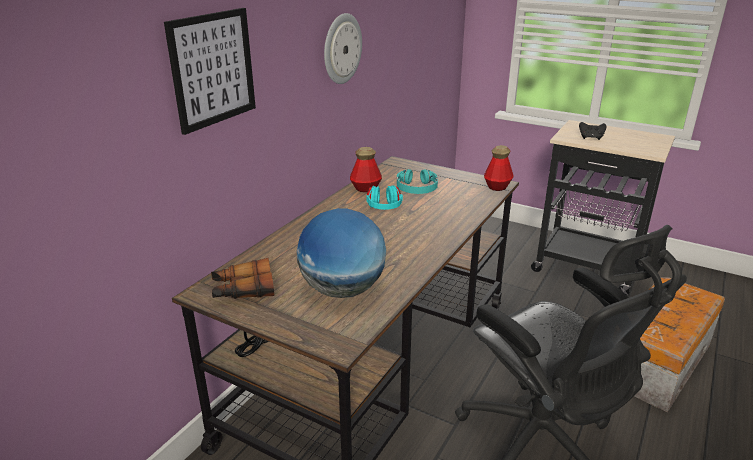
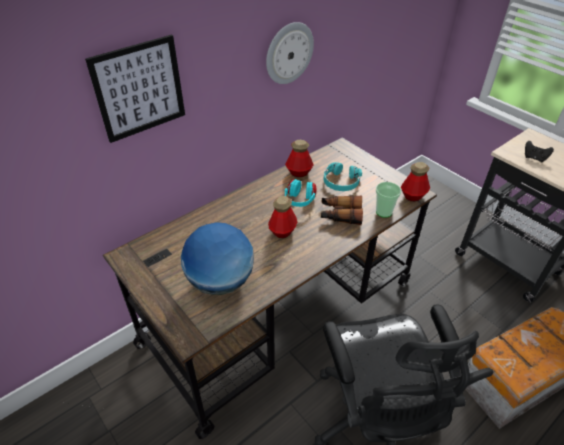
camera: 20 degrees right, 15 degrees up
(243, 290) = (151, 261): binoculars -> binoculars (340, 215)
(383, 236) = (282, 231): none -> bottle
(478, 203) = (383, 212): none -> cup

